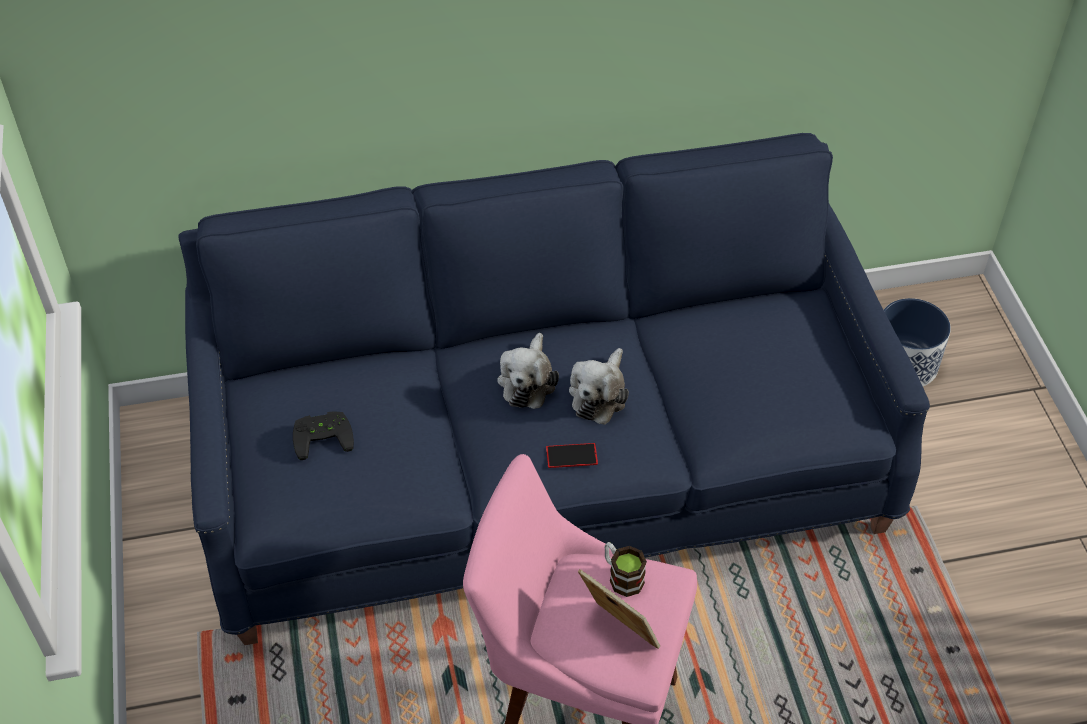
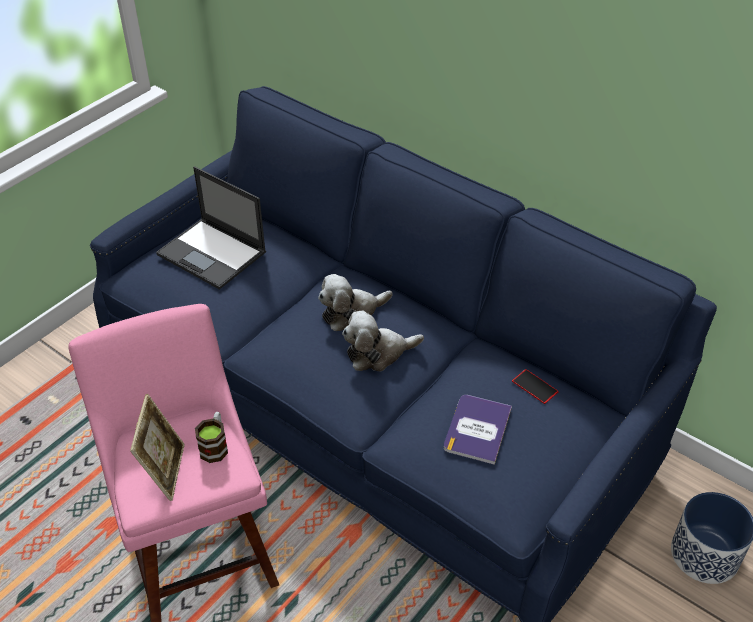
camera: 50 degrees right, 5 degrees down
(323, 435) = (213, 254): black game controller -> laptop
(571, 455) = (310, 369): phone -> phone (535, 386)
(756, 387) = (477, 429): none -> book

